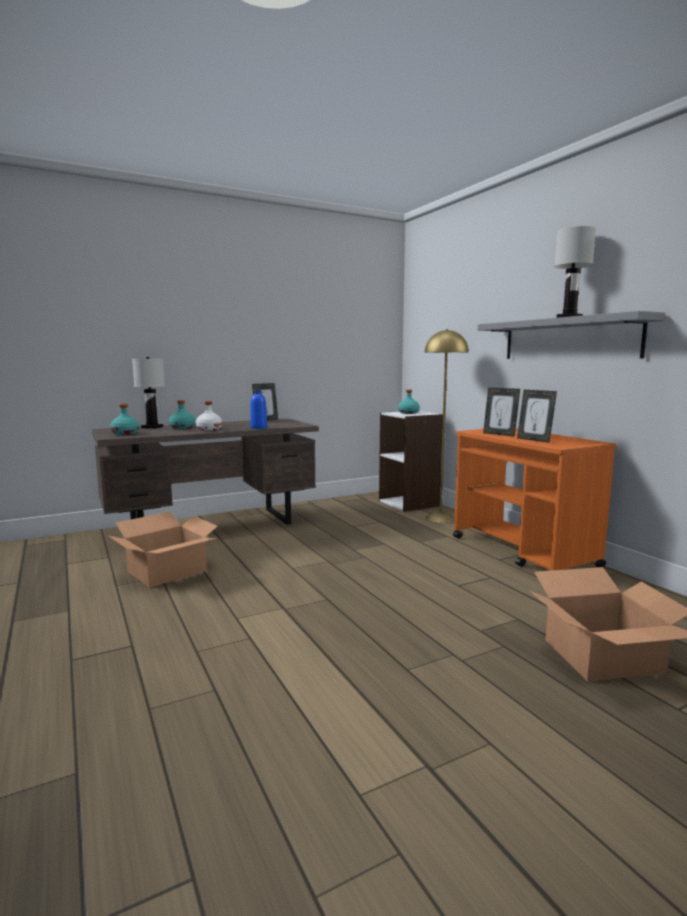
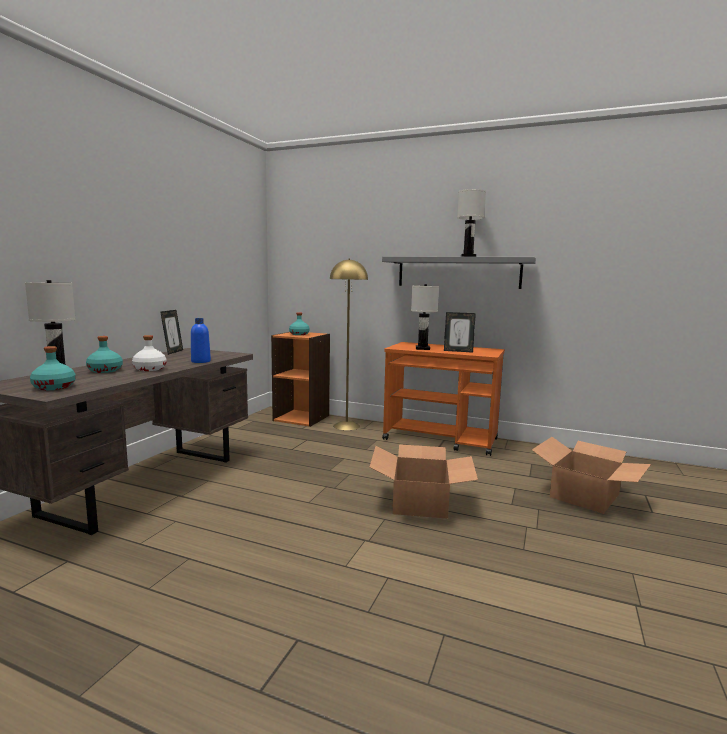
camera: 40 degrees left, 0 degrees up
(167, 571) = (185, 549): cardboard box -> cardboard box (421, 502)
(410, 503) = (302, 418): white bookcase -> orange bookcase
(499, 434) = (422, 348): picture frame -> white table lamp

